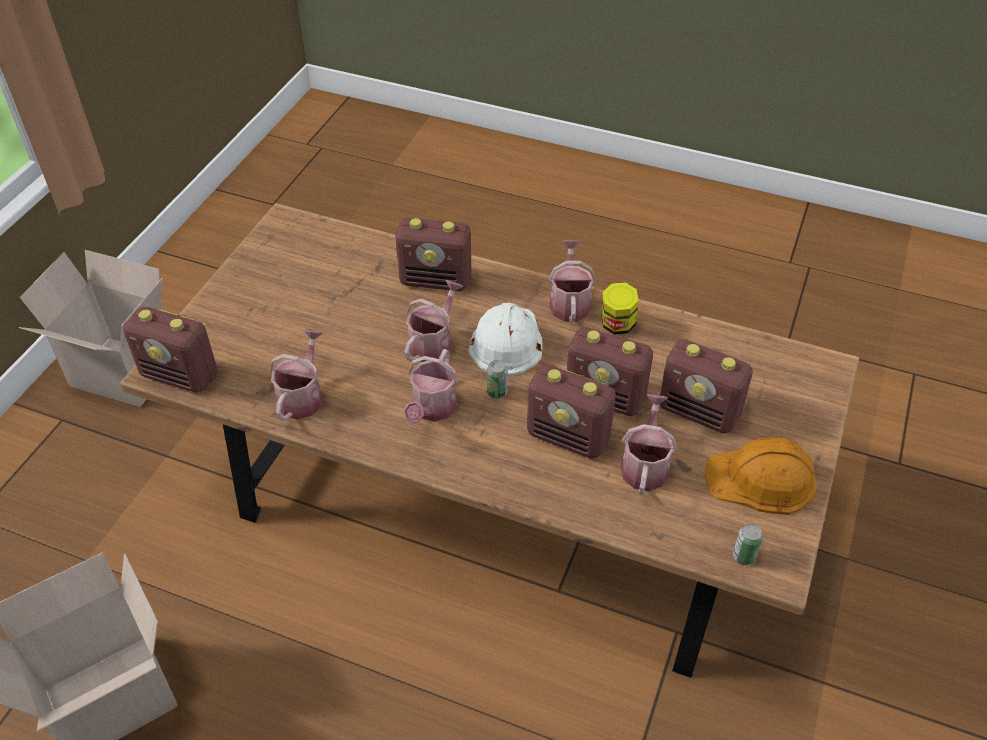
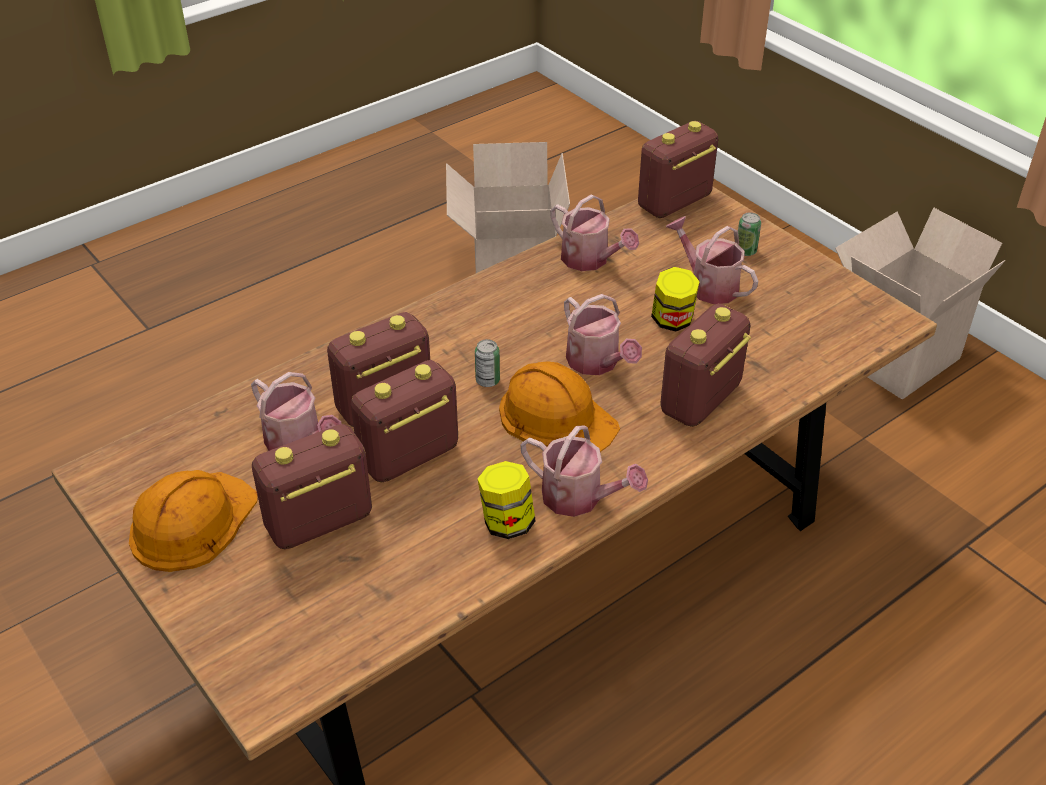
camera: 120 degrees right, 5 degrees down
(356, 321) = (672, 321): none -> jar
(432, 409) = (503, 330): watering can -> watering can (708, 285)
(506, 341) = (556, 417): white hard hat -> orange hard hat
(743, 556) = (137, 457): can -> can (745, 251)

